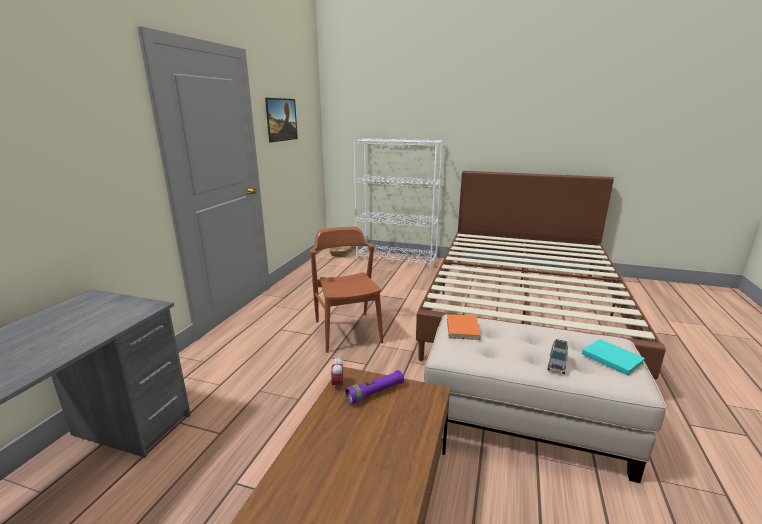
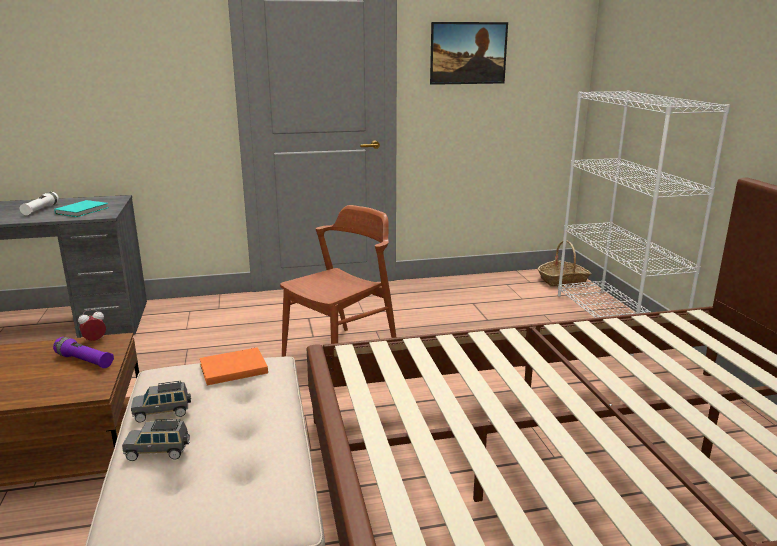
camera: 60 degrees right, 0 degrees up
(44, 338) = (40, 210): none -> white flashlight
(509, 357) = (163, 413): none -> grey toy car
(611, 357) = (201, 503): turquoise book -> turquoise book (83, 210)

